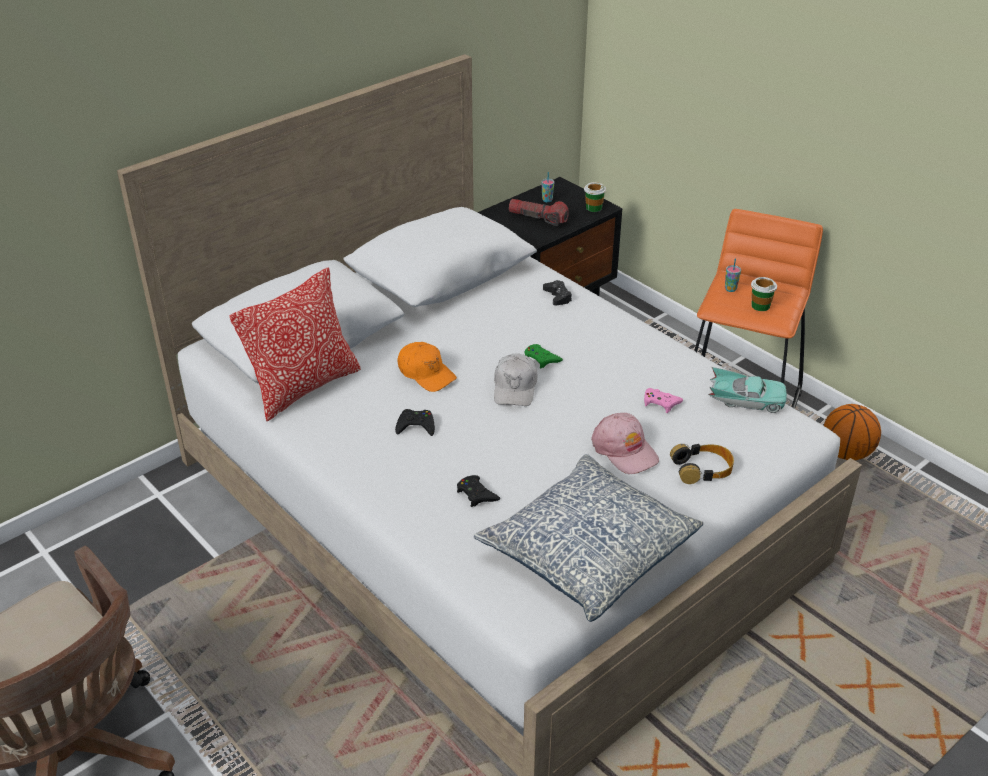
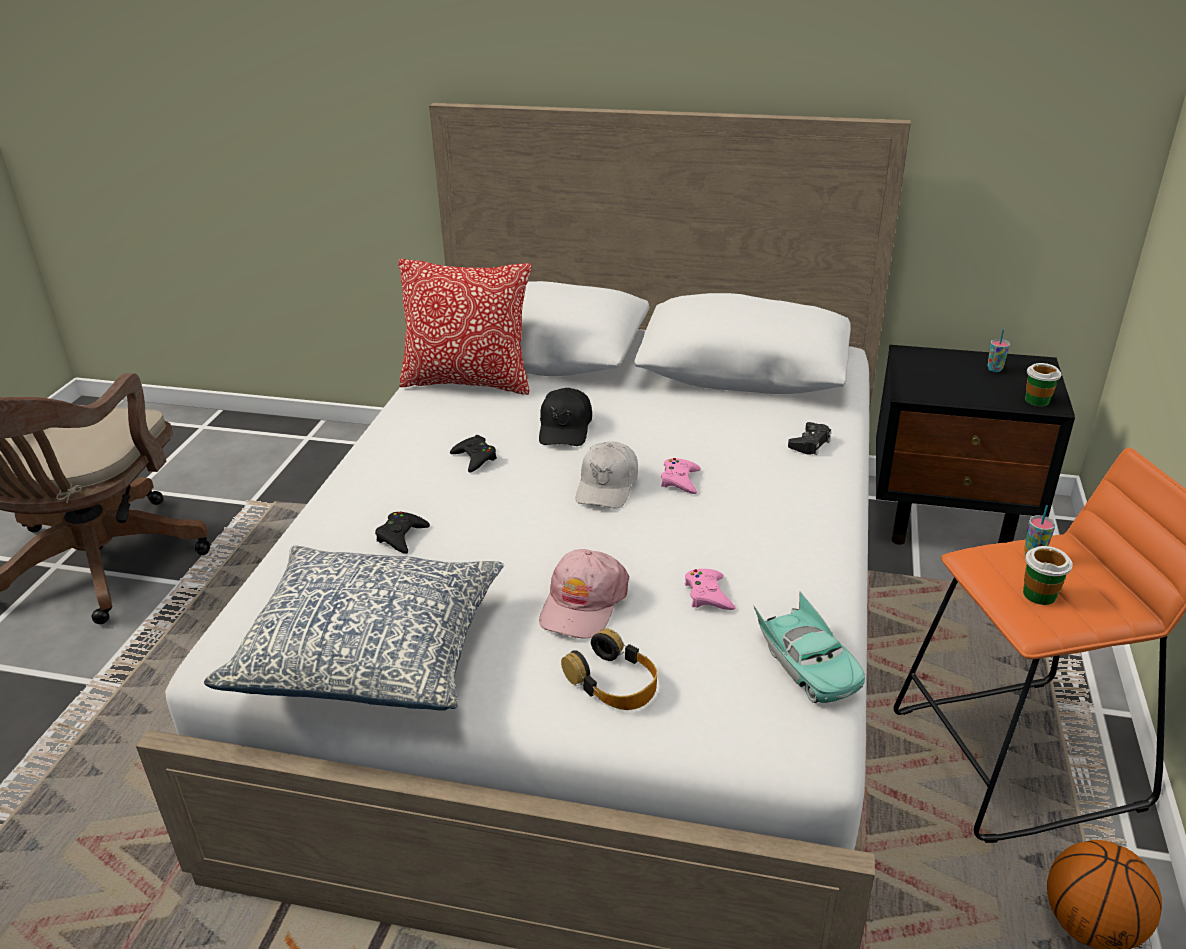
camera: 55 degrees right, 5 degrees down
(426, 373) = (565, 428): orange cap -> black cap
(515, 388) = (607, 486): white cap -> white cap turned 45 degrees counterclockwise
(538, 218) = (950, 378): flashlight -> none
(541, 359) = (680, 480): green game controller -> pink game controller

